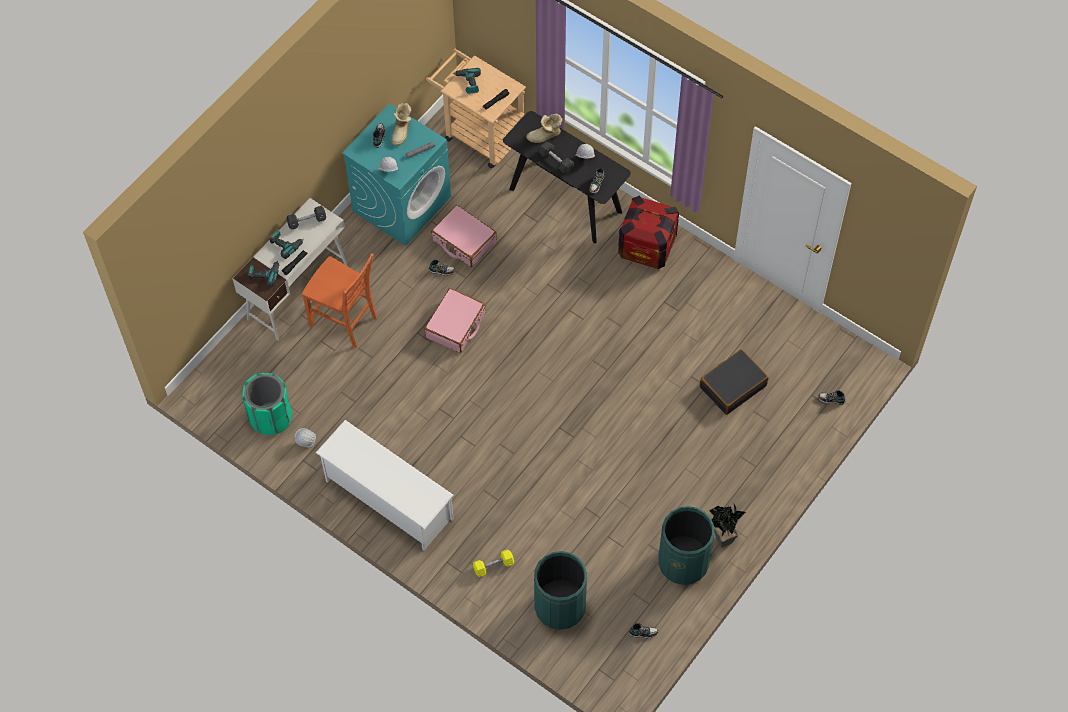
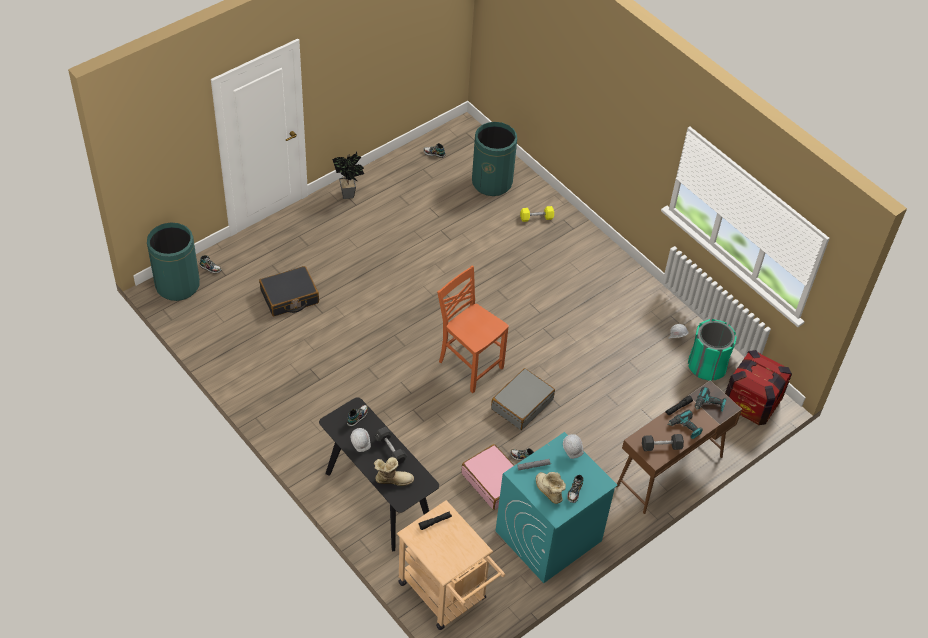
camera: 170 degrees left, 10 degrees down
(298, 291) = (669, 471): white desk -> brown desk
(345, 322) = (627, 432): orange chair -> orange chair (469, 364)
(388, 499) = (612, 281): white shoe rack -> none
(402, 132) = (548, 492): boot -> boot turned 60 degrees counterclockwise
(455, 325) = (521, 404): pink suitcase -> grey suitcase
(468, 83) = (459, 551): power drill -> none
(647, 246) = (314, 433): crate -> crate (751, 402)
(683, 562) = (386, 188): green trash can -> green trash can (177, 285)

